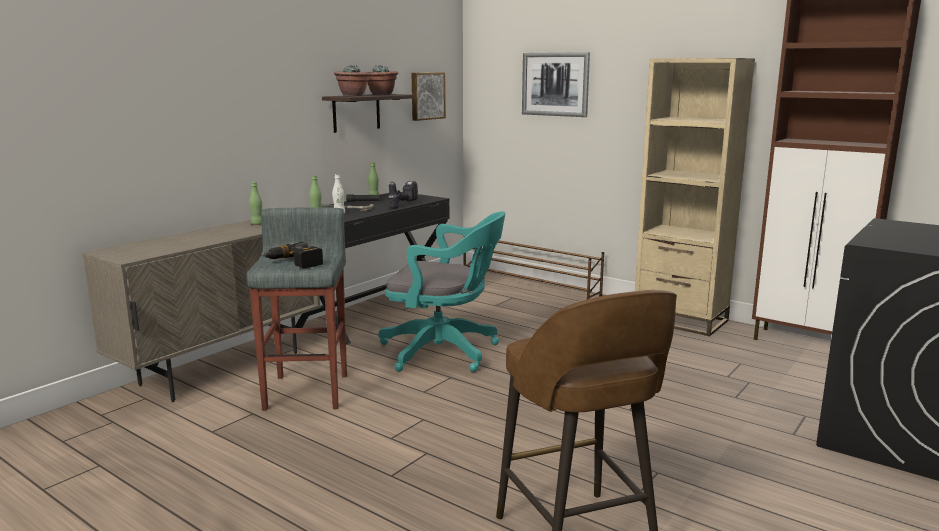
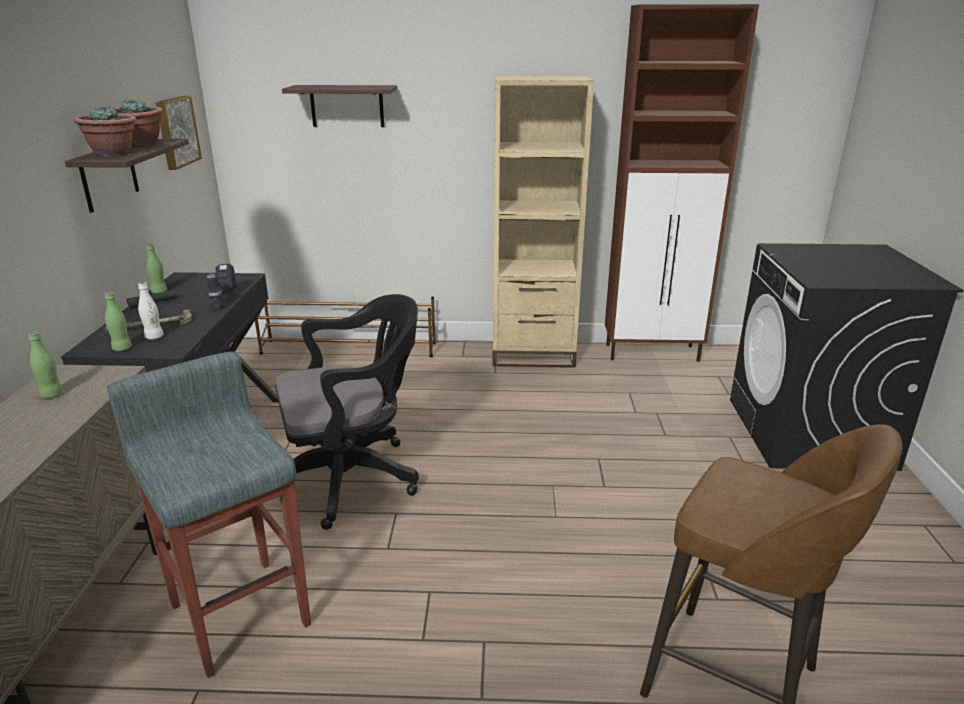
camera: 35 degrees left, 10 degrees up
(294, 263) = (215, 461): power drill -> none
(445, 352) = (352, 477): turquoise office chair -> black office chair
(555, 84) = (347, 106): picture -> shelf

